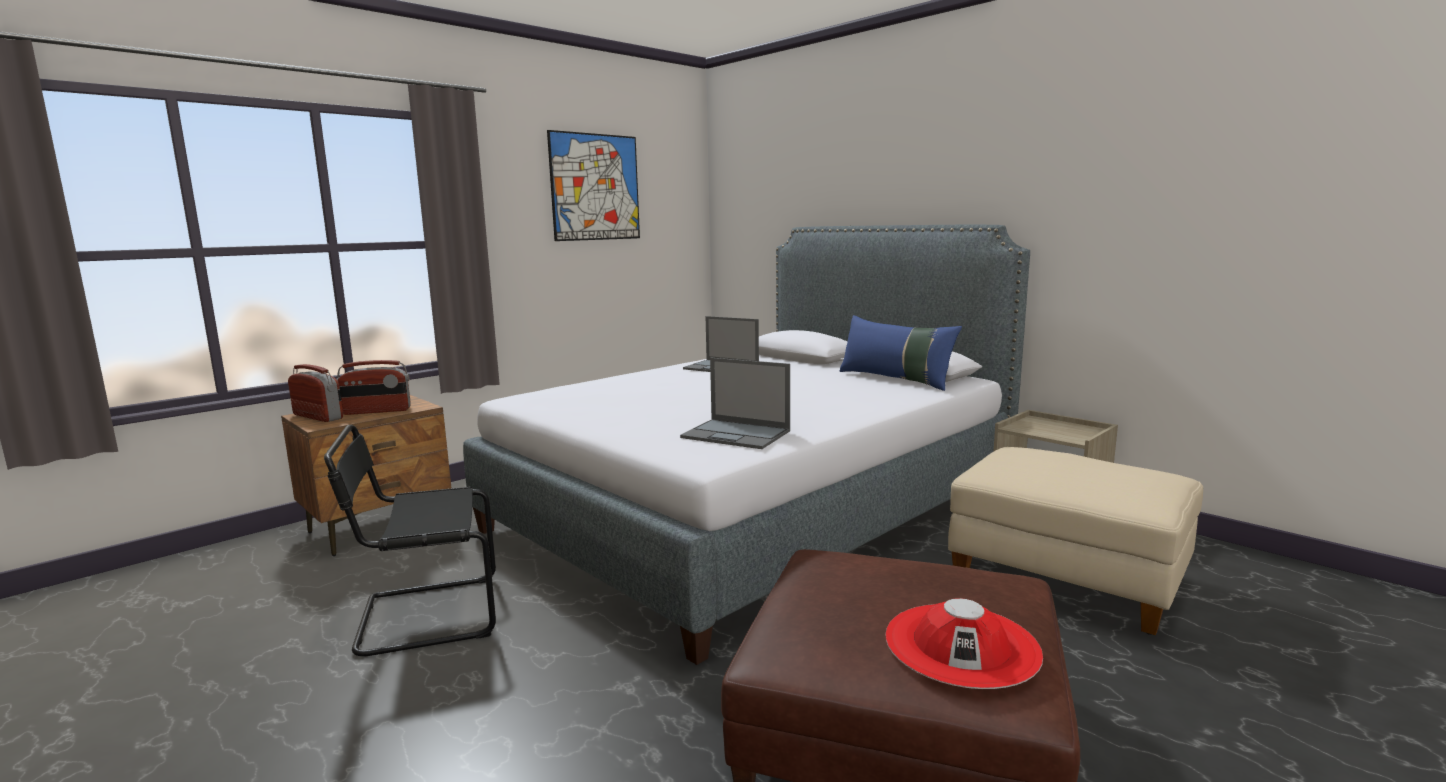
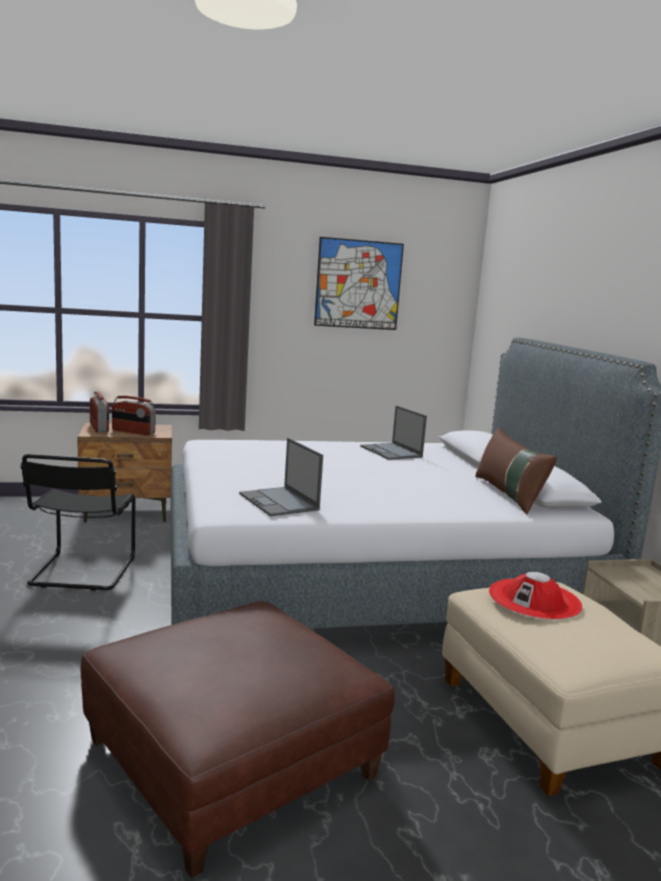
camera: 30 degrees right, 0 degrees up
(423, 616) = (81, 573): black chair -> black chair turned 105 degrees counterclockwise
(896, 379) = (509, 495): blue pillow -> brown pillow
(961, 645) = (222, 690): red hat -> red hat (534, 599)

